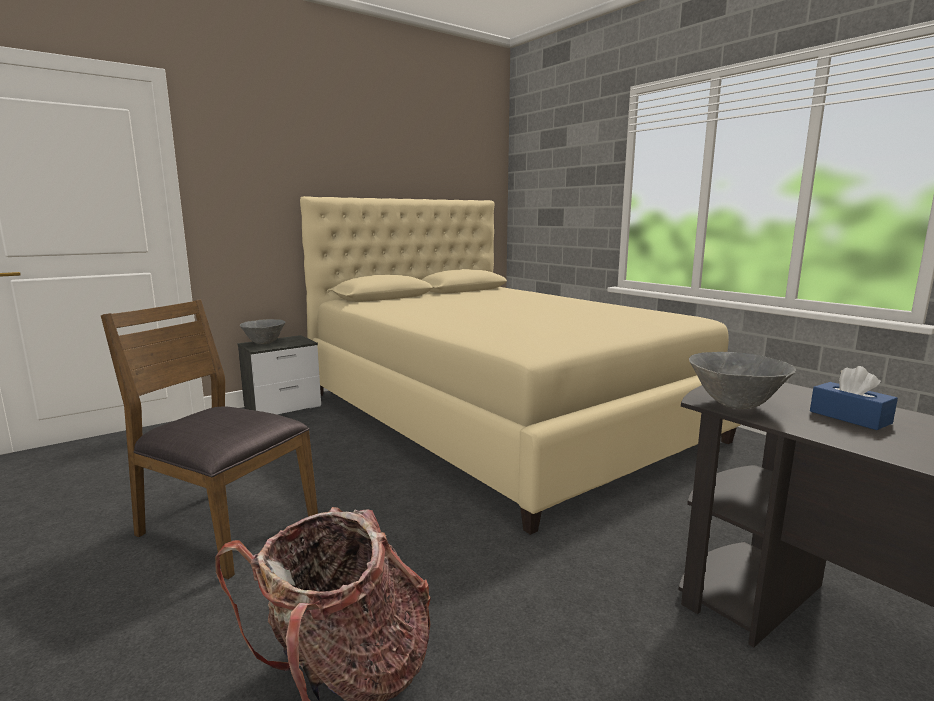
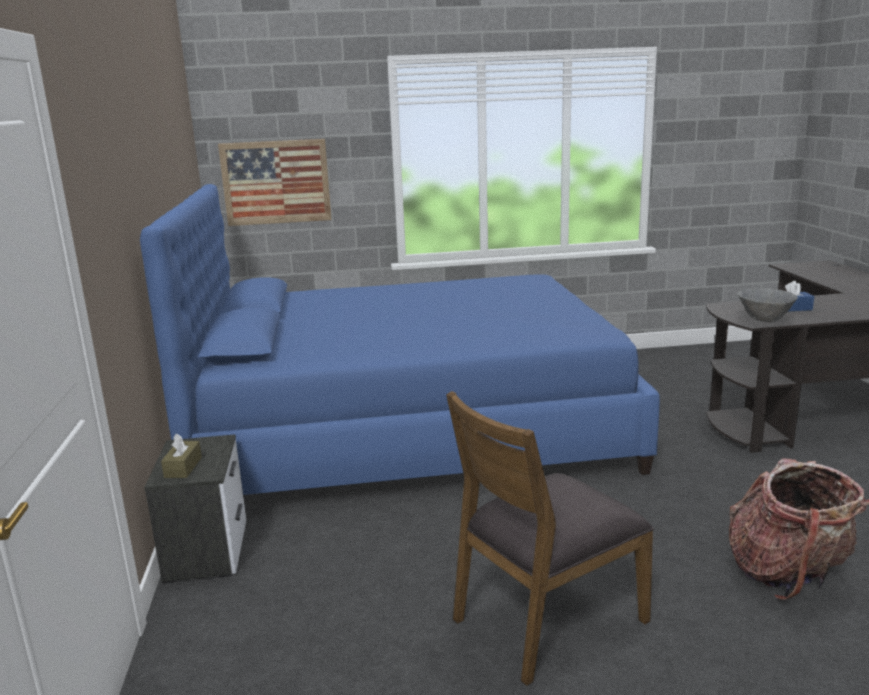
camera: 60 degrees left, 5 degrees up
(264, 343) = (183, 467): grey bowl -> brown tissue box
(499, 415) = (409, 429): beige bed -> blue bed
(545, 204) = (276, 182): none -> picture

